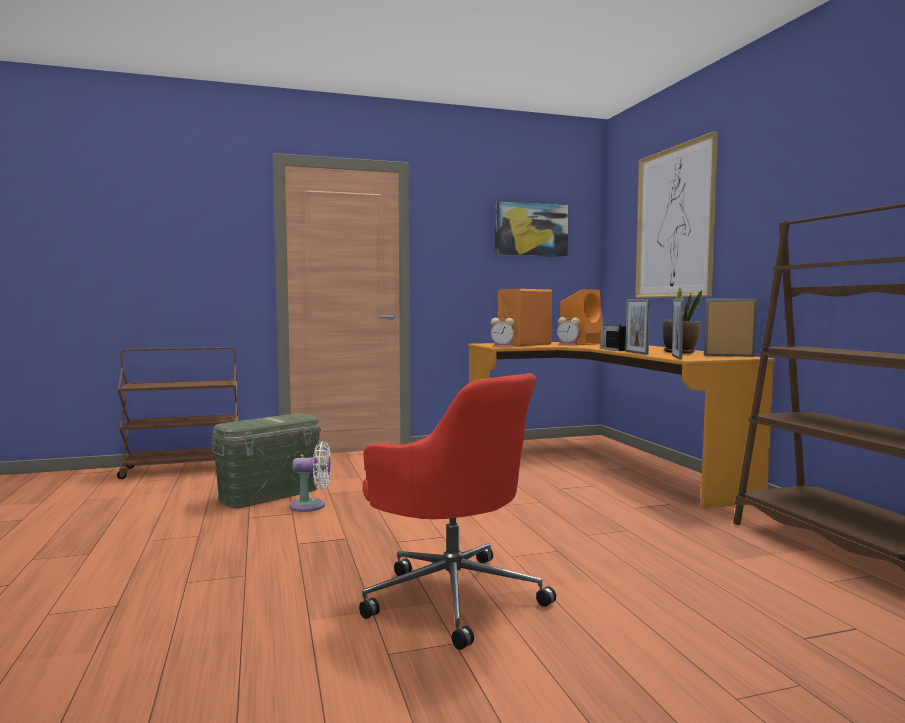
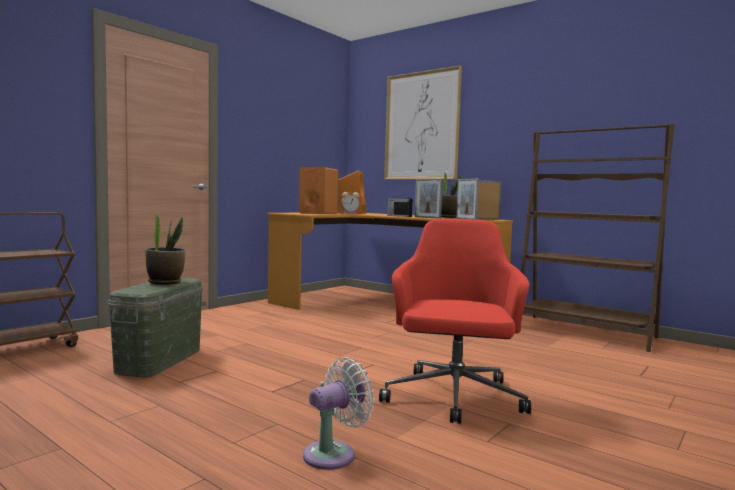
camera: 35 degrees left, 0 degrees up
(278, 418) = (165, 282): none -> potted plant
(311, 506) = (222, 362): white fan -> white fan (334, 454)
(452, 596) = (453, 398): red office chair -> red office chair turned 90 degrees counterclockwise
(503, 346) = (314, 214): alarm clock -> none
(531, 229) = (304, 120): picture -> none

